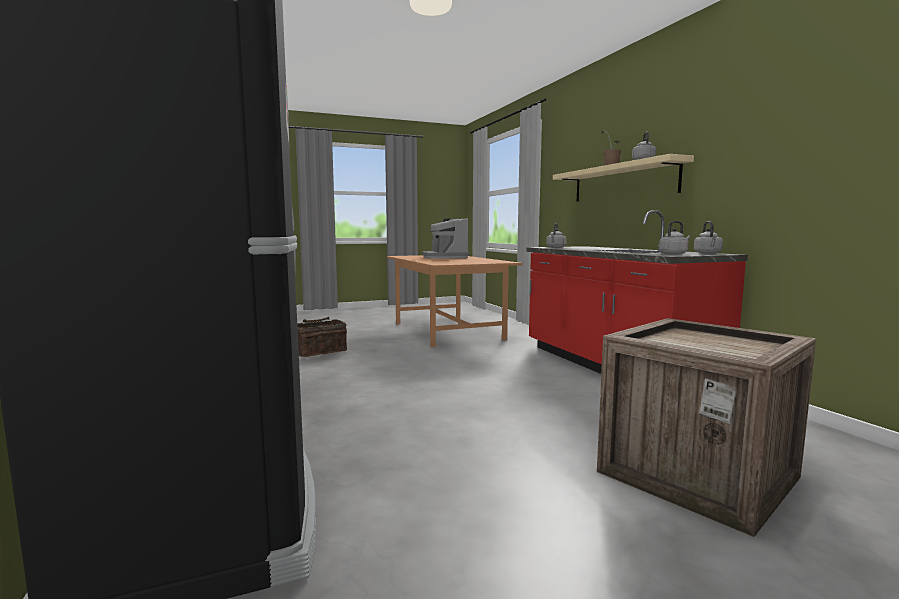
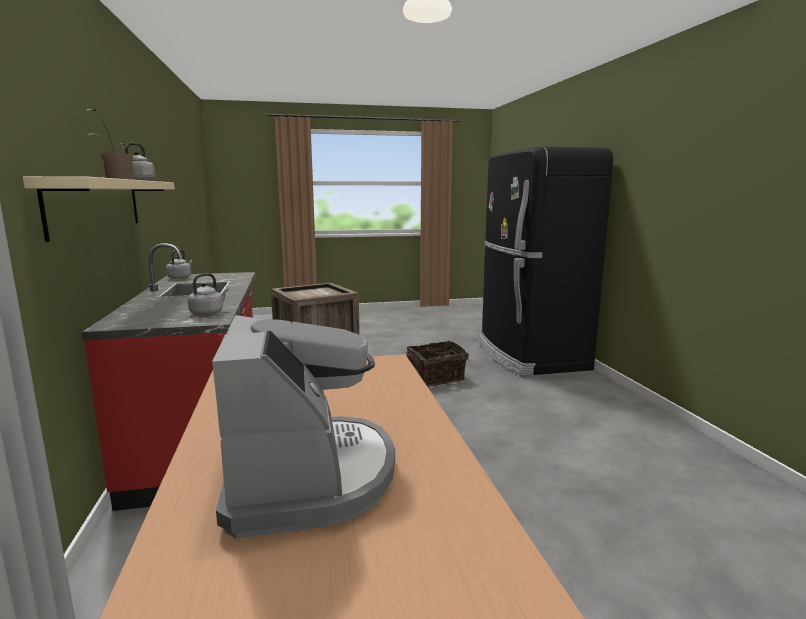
camera: 170 degrees left, 5 degrees up
(318, 352) = (614, 519): basket -> basket (436, 378)
(674, 254) = (221, 276): grey kettle -> none

